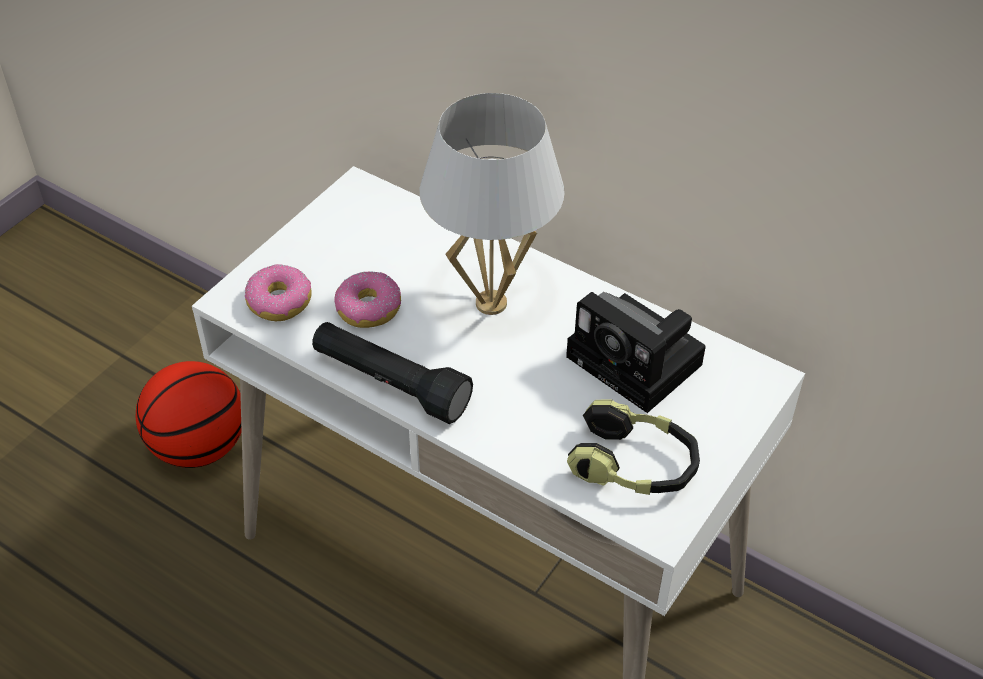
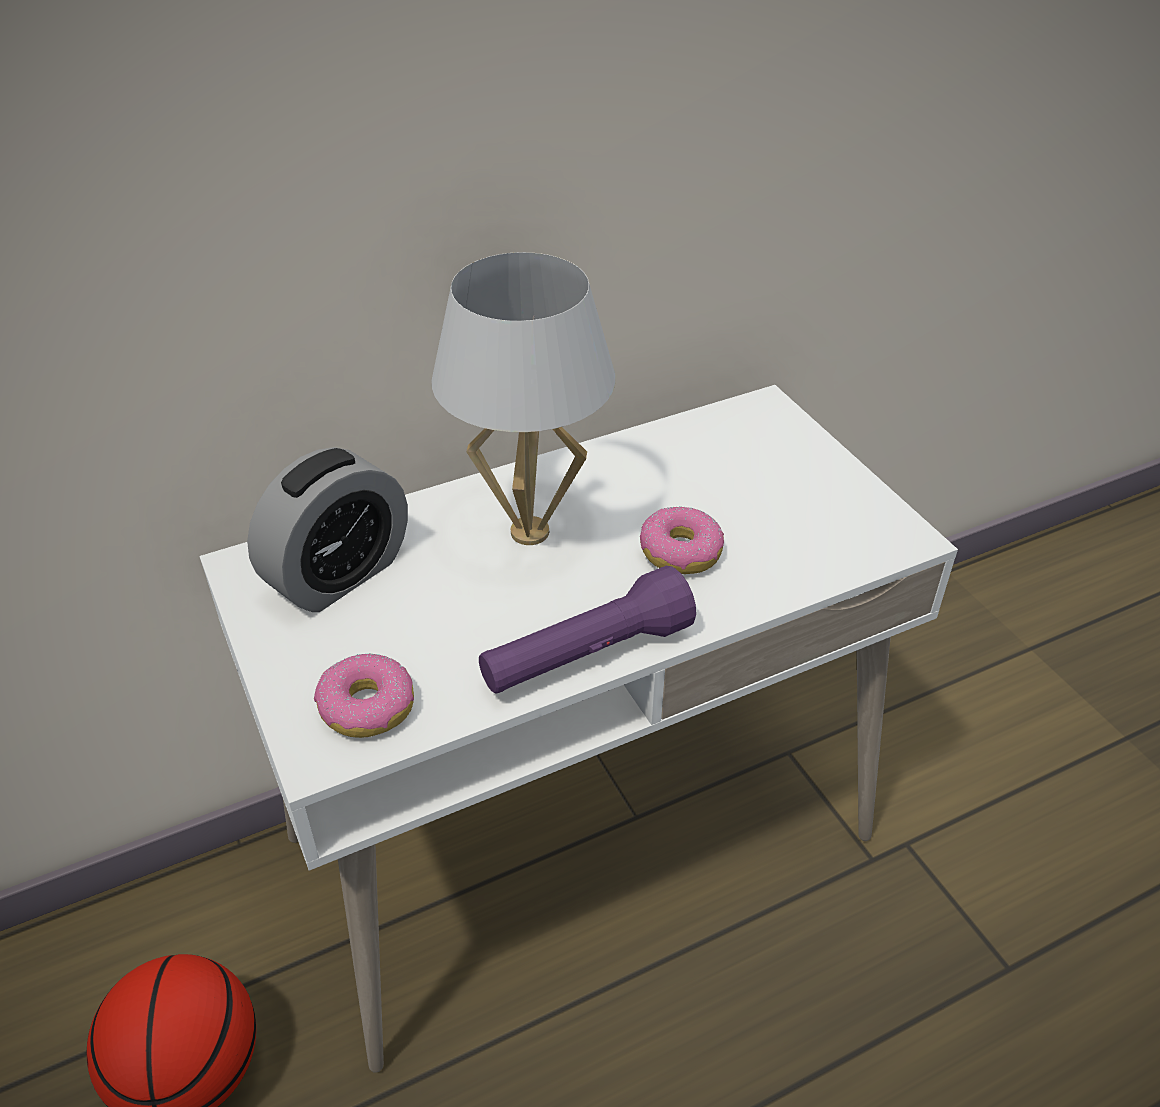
camera: 60 degrees left, 5 degrees down
(368, 308) = (451, 630): donut -> donut (680, 552)
(380, 233) = (339, 575): none -> alarm clock
(390, 384) = (586, 656): black flashlight -> purple flashlight
(634, 465) = (821, 523): headphones -> none
(639, 363) = (693, 468): camera -> none

